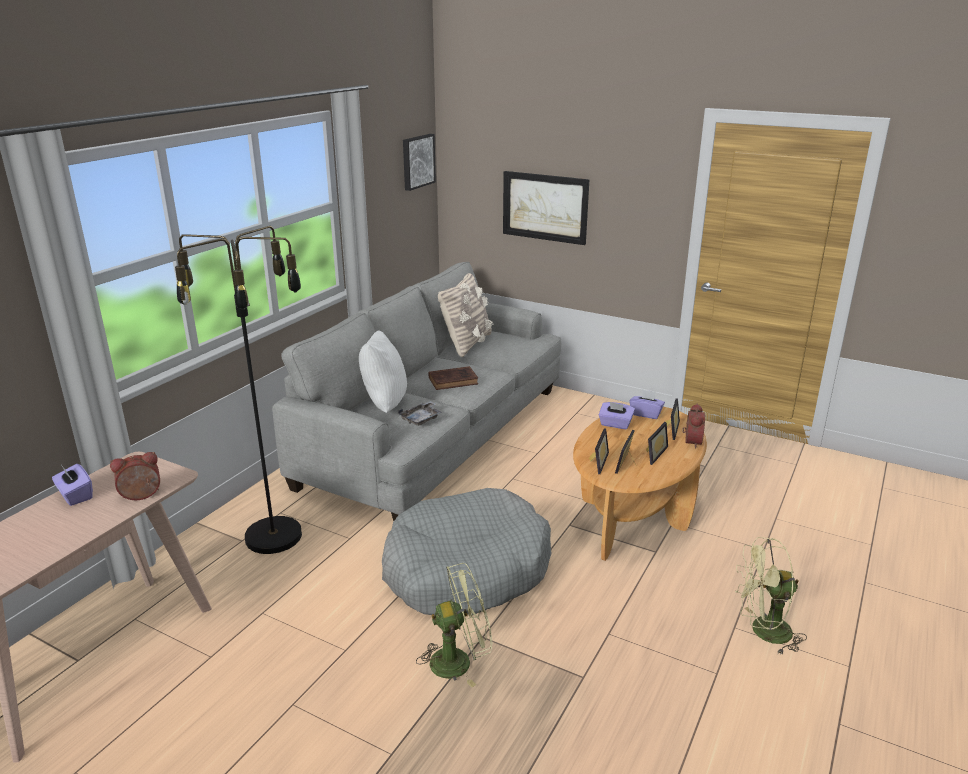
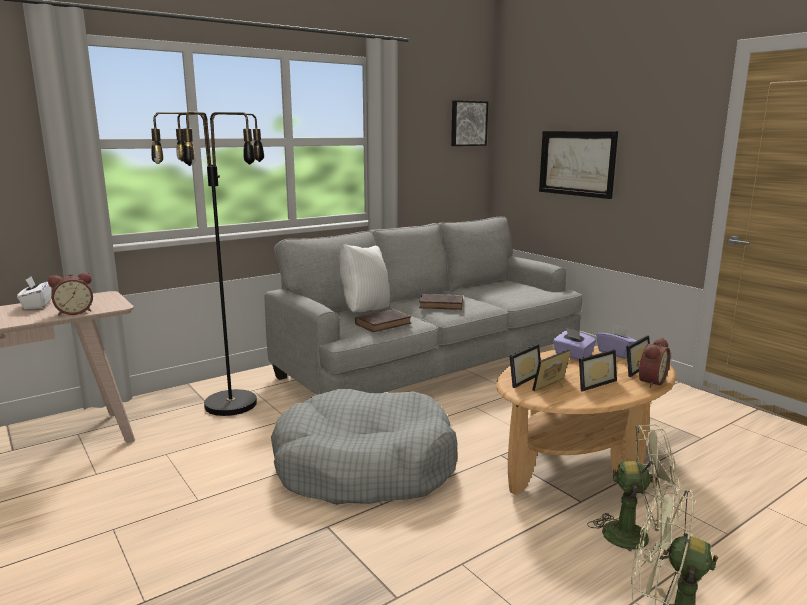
camera: 25 degrees right, 10 degrees down
(75, 495) = (37, 305): purple tissue box -> white tissue box
(141, 496) = (74, 312): alarm clock -> alarm clock turned 150 degrees clockwise
(421, 419) = (384, 323): grey tray -> brown book
(459, 660) = (285, 540): green fan -> green fan (636, 536)
(468, 344) = (483, 287): beige pillow -> none

